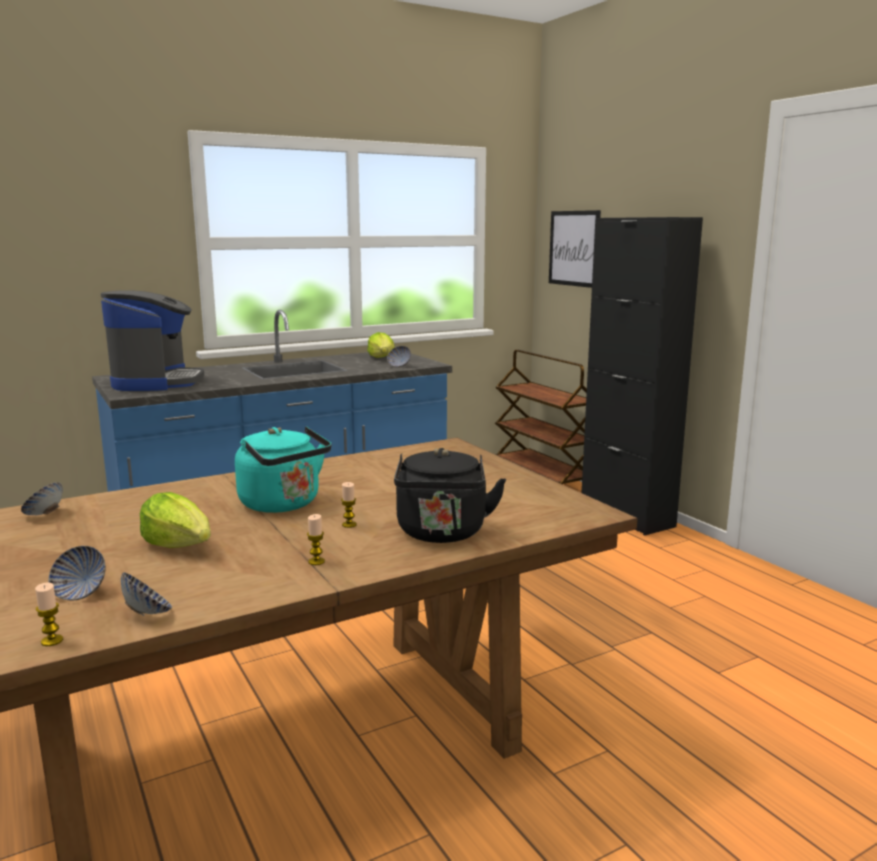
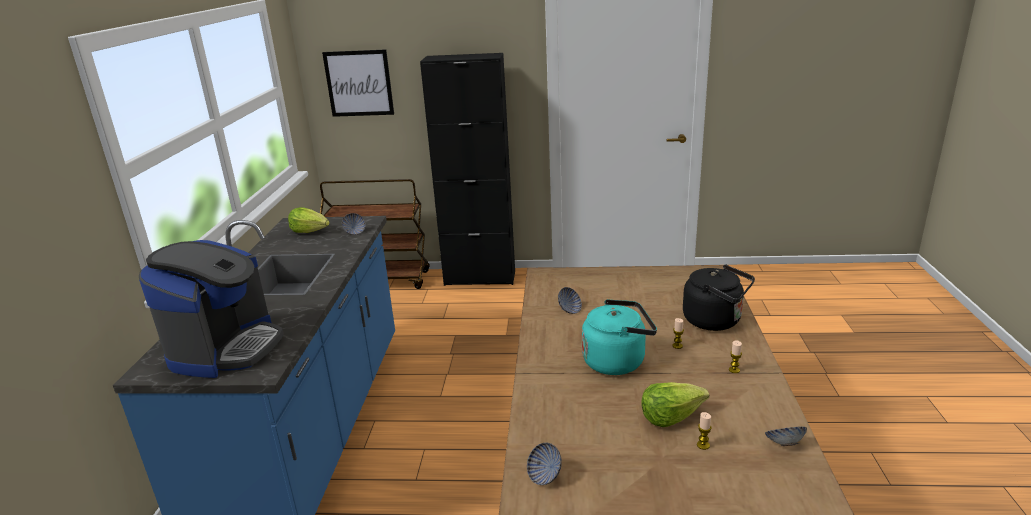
camera: 55 degrees left, 10 degrees up
(52, 641) = (812, 487): candle -> candle (703, 445)
(80, 592) = (736, 469): bowl -> bowl (569, 310)
(157, 382) = (226, 348): coffee machine -> coffee machine turned 75 degrees clockwise

